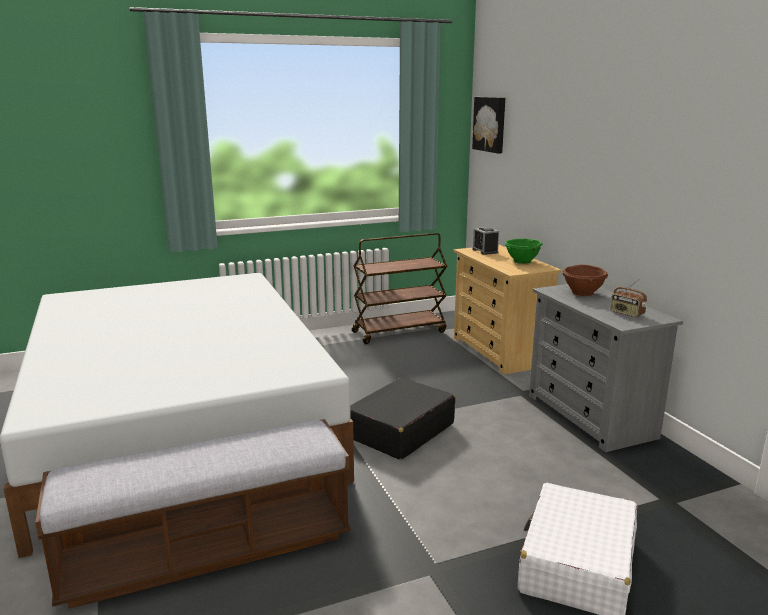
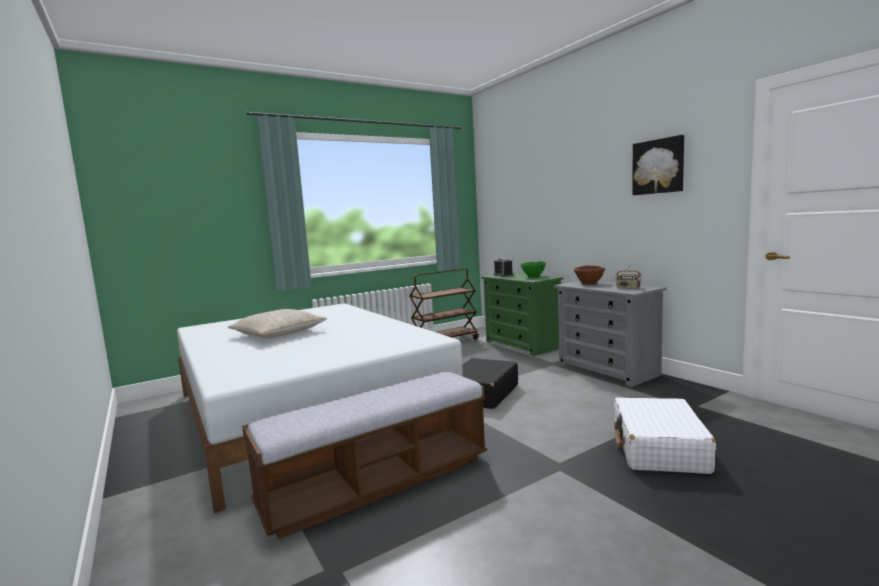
camera: 10 degrees left, 10 degrees down
(144, 326) = (278, 333): none -> beige pillow
(490, 124) = (493, 193): picture -> picture (658, 166)
(499, 352) = (522, 345): beige dresser -> green dresser

